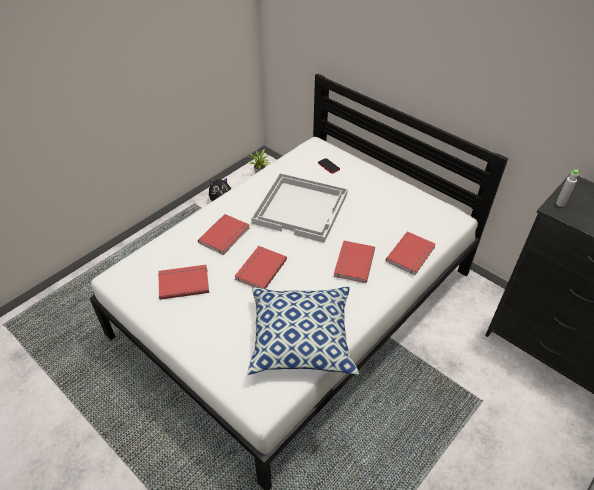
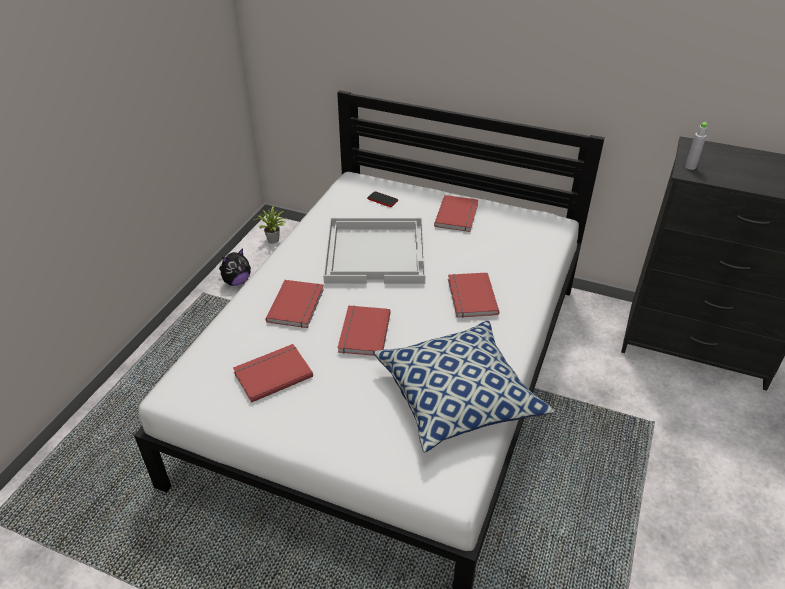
camera: 20 degrees left, 5 degrees down
(412, 254) = (531, 272): red book -> red book (458, 215)

